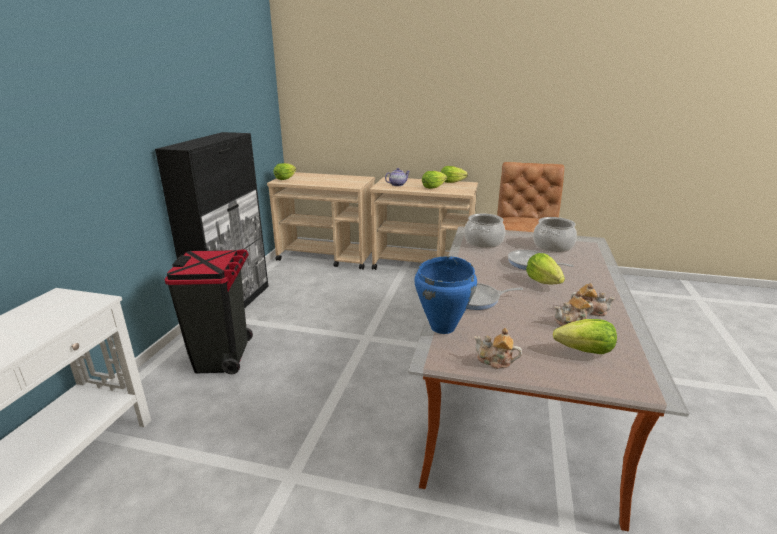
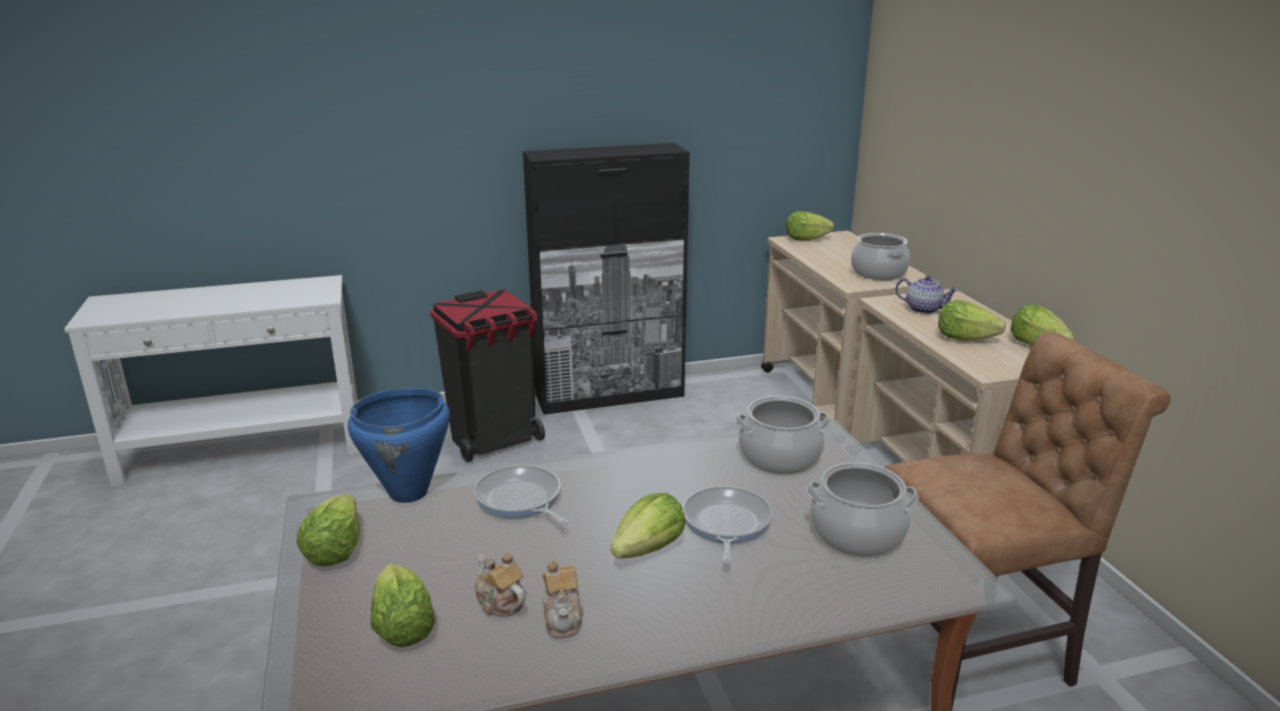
camera: 60 degrees right, 0 degrees up
(348, 180) = (879, 273): none -> cooking pot
(495, 361) = (335, 551): teapot -> lettuce

